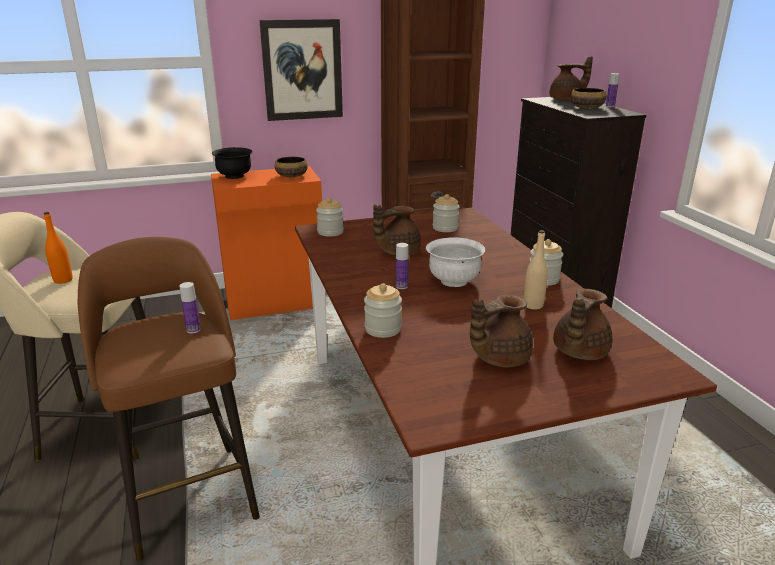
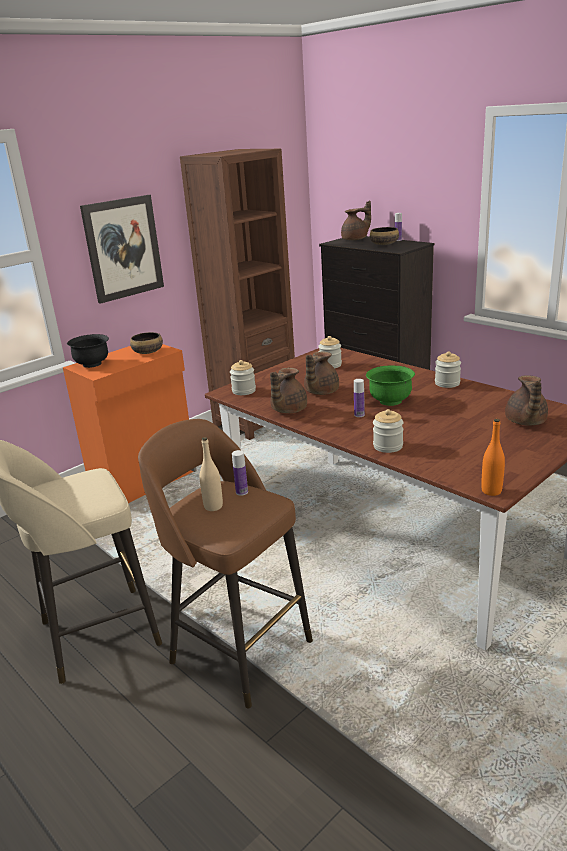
camera: 25 degrees left, 0 degrees up
(63, 280) = (56, 494): orange bottle -> orange bottle (491, 491)
(453, 281) = (390, 401): white bowl -> green bowl
(498, 358) = (485, 440): brown teapot -> brown teapot (287, 410)
(533, 305) = (463, 402): beige bottle -> beige bottle (213, 506)

